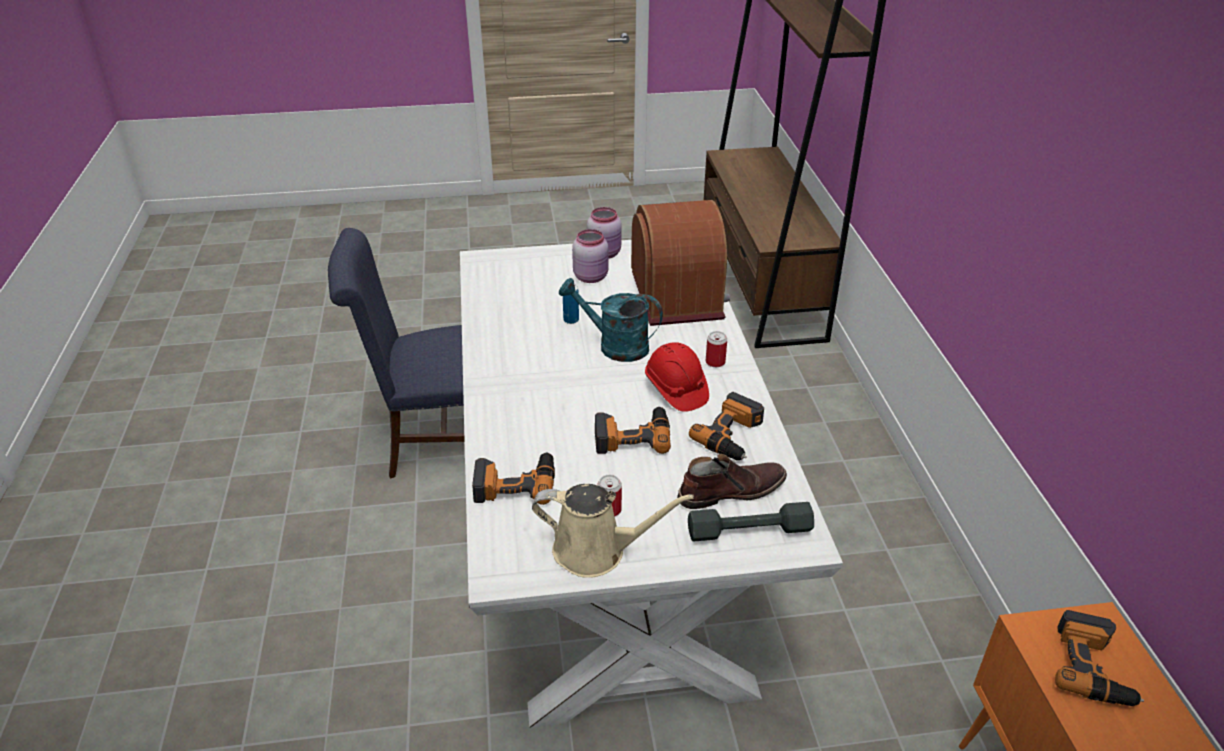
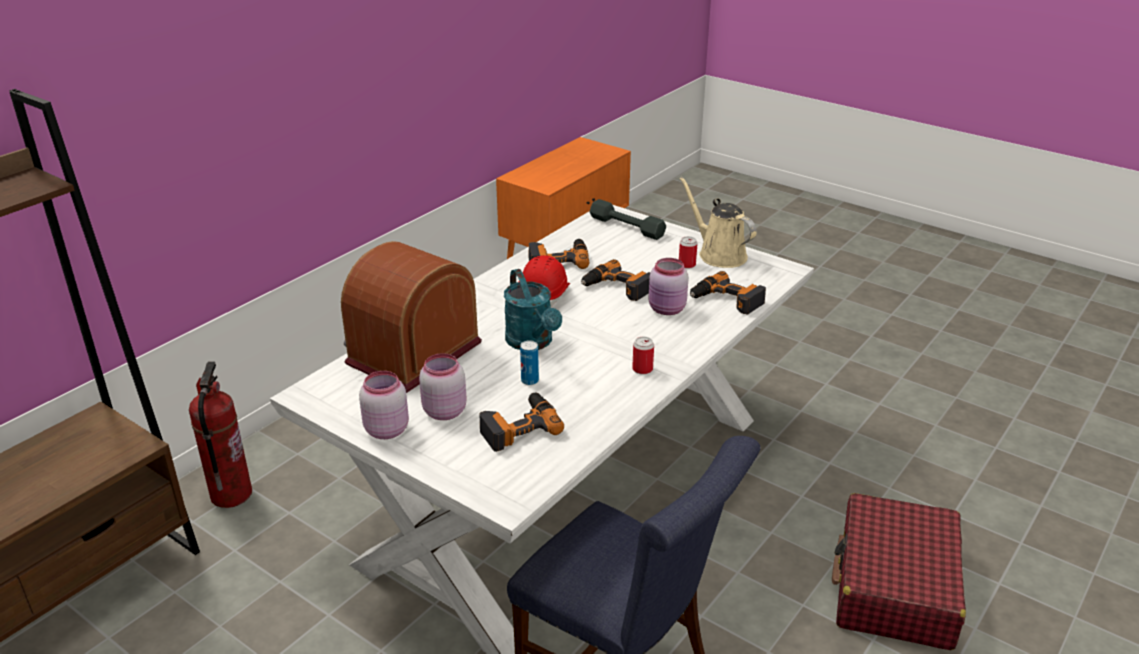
camera: 135 degrees left, 5 degrees down
(275, 618) = (894, 587): none -> red suitcase
(556, 438) = (667, 309): none -> pink jar
(715, 362) = (488, 297): can -> can (642, 369)
(730, 490) = (607, 242): brown boot -> none
(804, 378) = (231, 495): none -> fire extinguisher
(1093, 667) = (547, 173): power drill -> power drill (518, 427)

